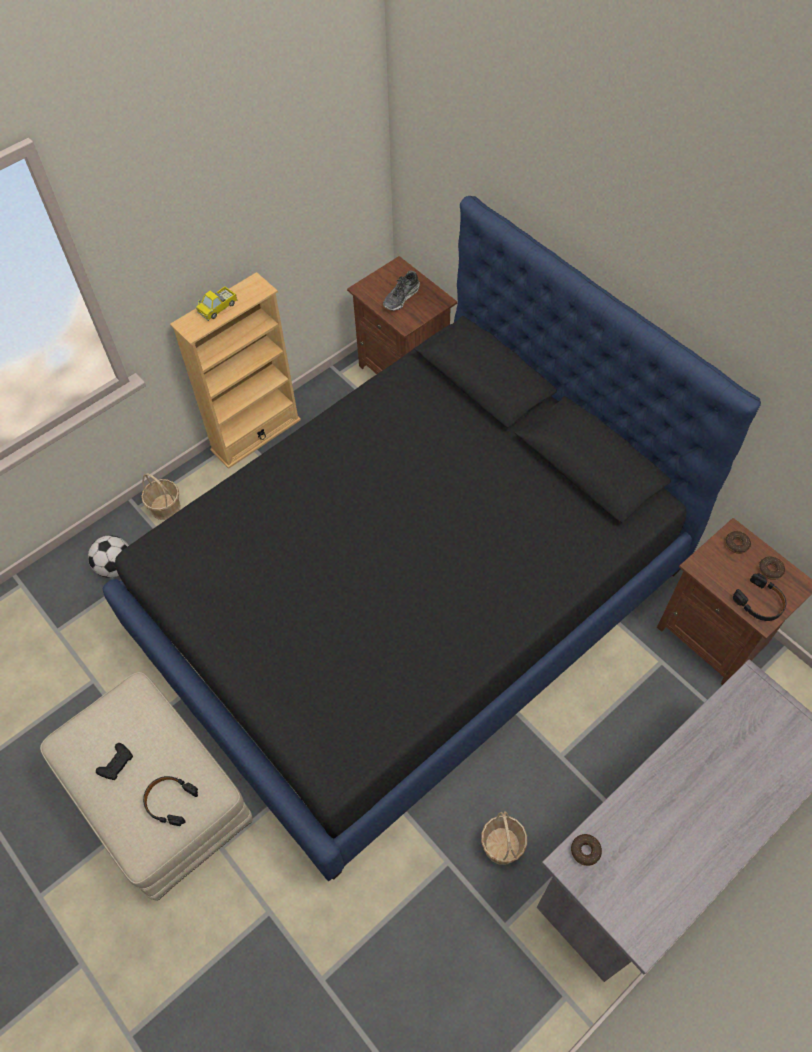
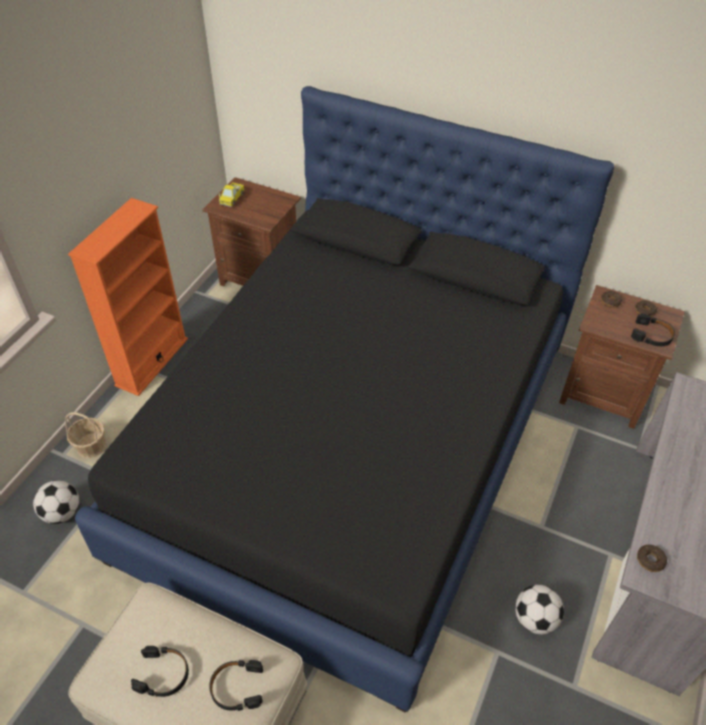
camera: 25 degrees left, 10 degrees down
(116, 763) = (163, 674): black game controller -> black headphones
(218, 308) = (109, 231): toy truck -> toy truck (232, 198)
(256, 435) = (152, 362): beige bookcase -> orange bookcase
(401, 298) = (253, 205): shoe -> none
(502, 846) = (535, 619): basket -> football

